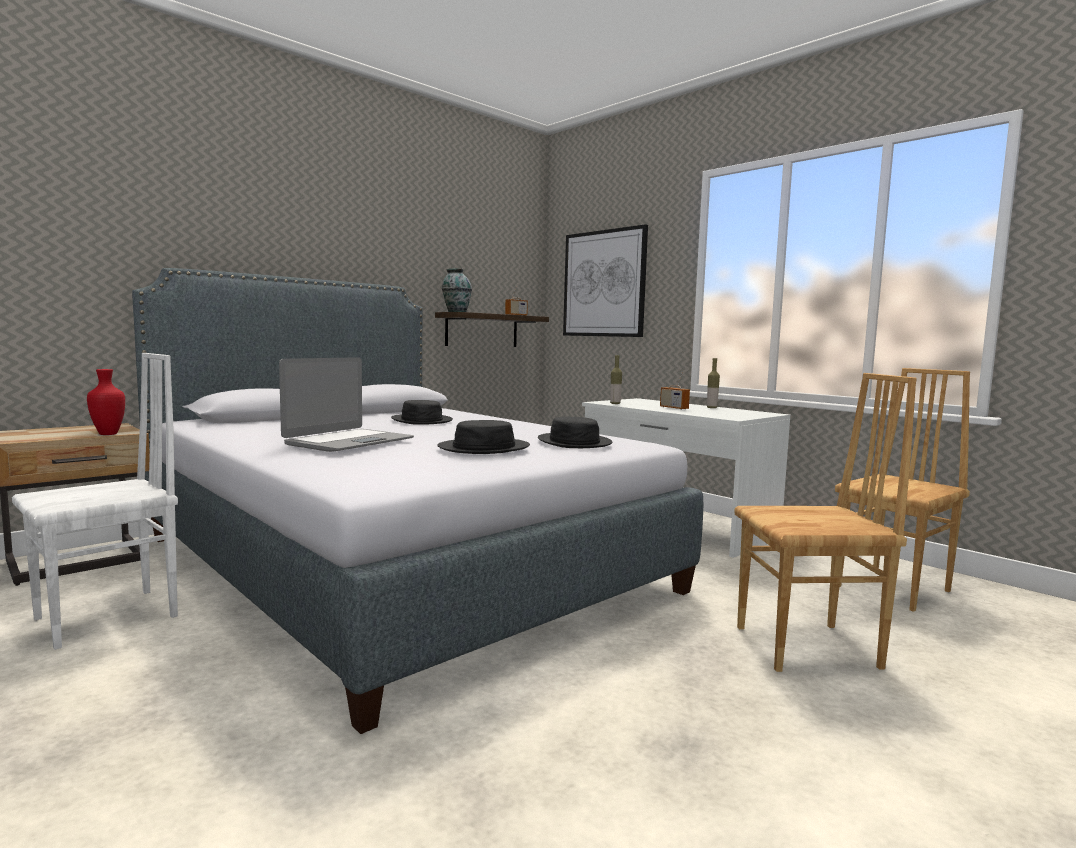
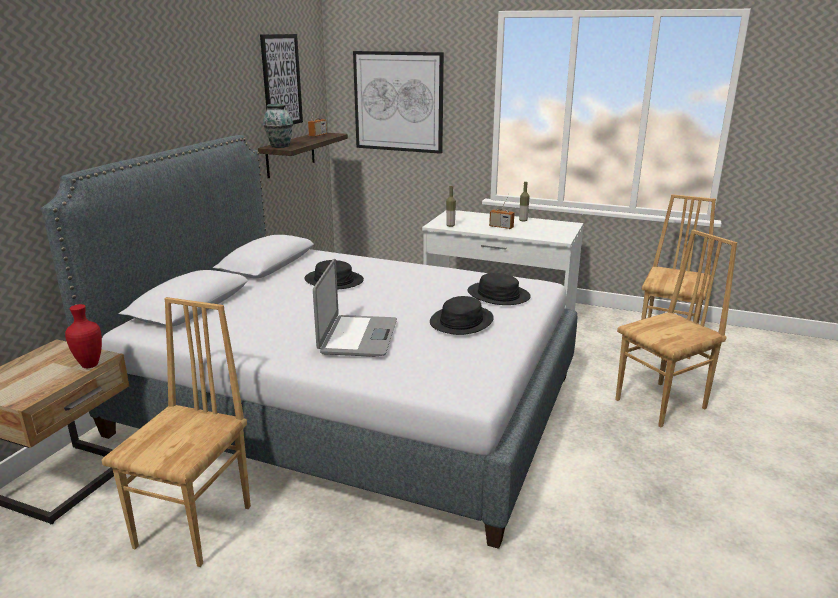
camera: 25 degrees left, 15 degrees up
(108, 618) = (196, 526): white chair -> brown chair
(478, 254) = (281, 81): none -> picture

